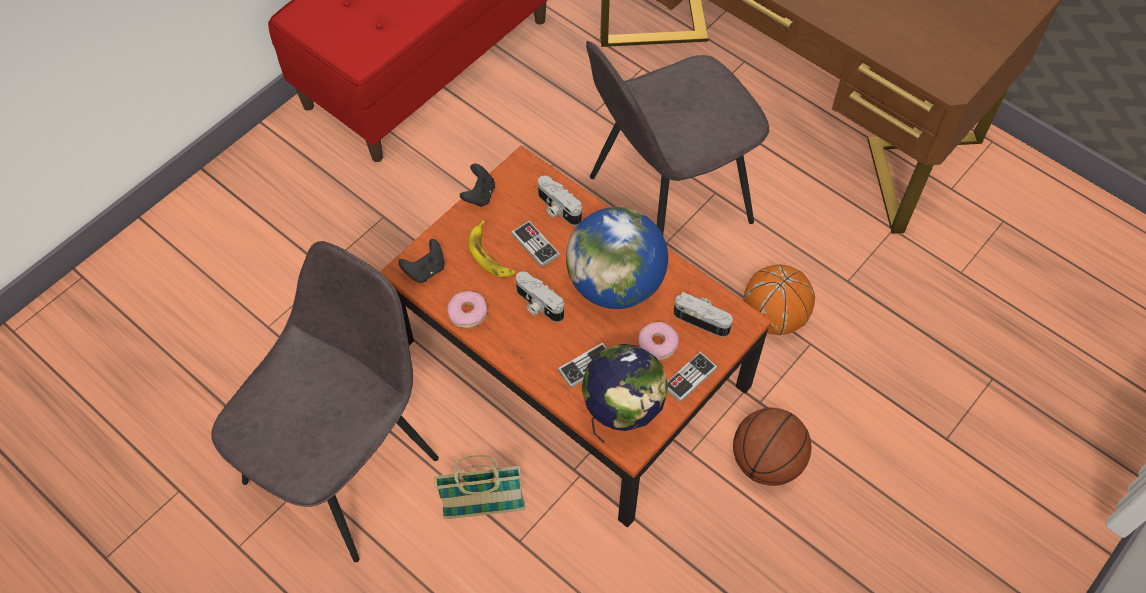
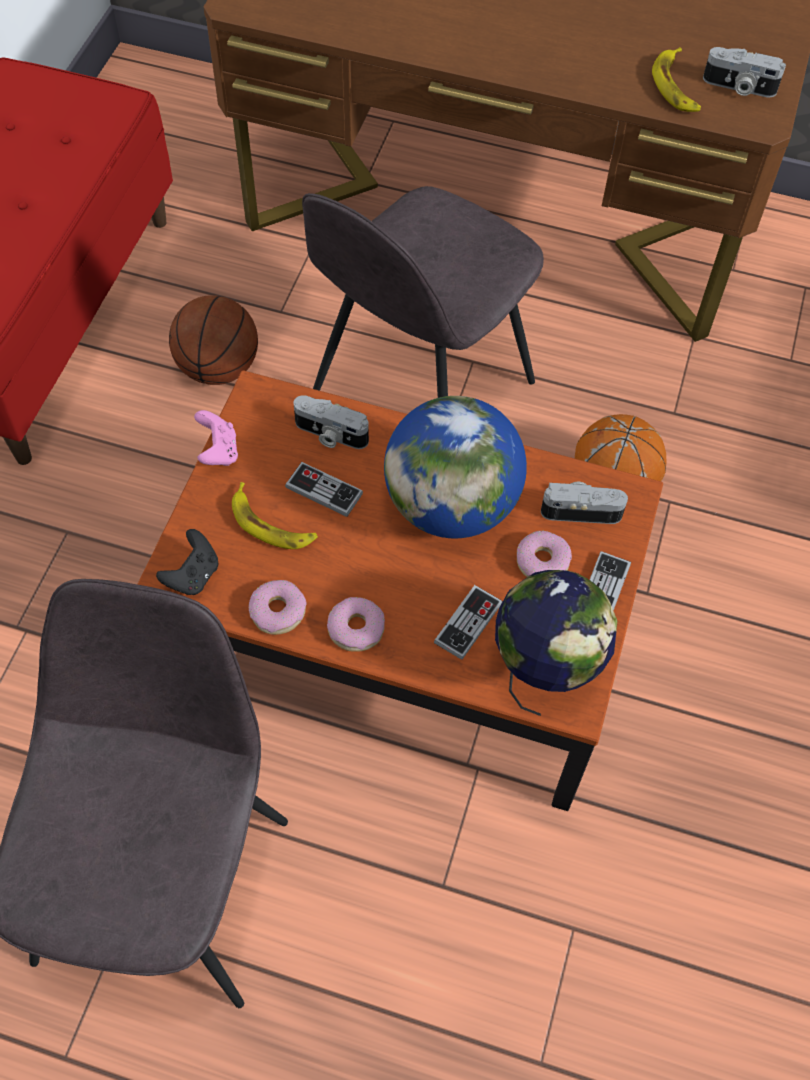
camera: 25 degrees left, 0 degrees up
(479, 195) = (218, 451): black game controller -> pink game controller
(484, 510) = (378, 864): basket -> none
(512, 342) = (356, 629): none -> donut
(538, 305) = (366, 567): camera -> camera (738, 87)
(766, 462) = (690, 662): basketball -> basketball (218, 368)
(901, 39) = (676, 86): none -> banana

